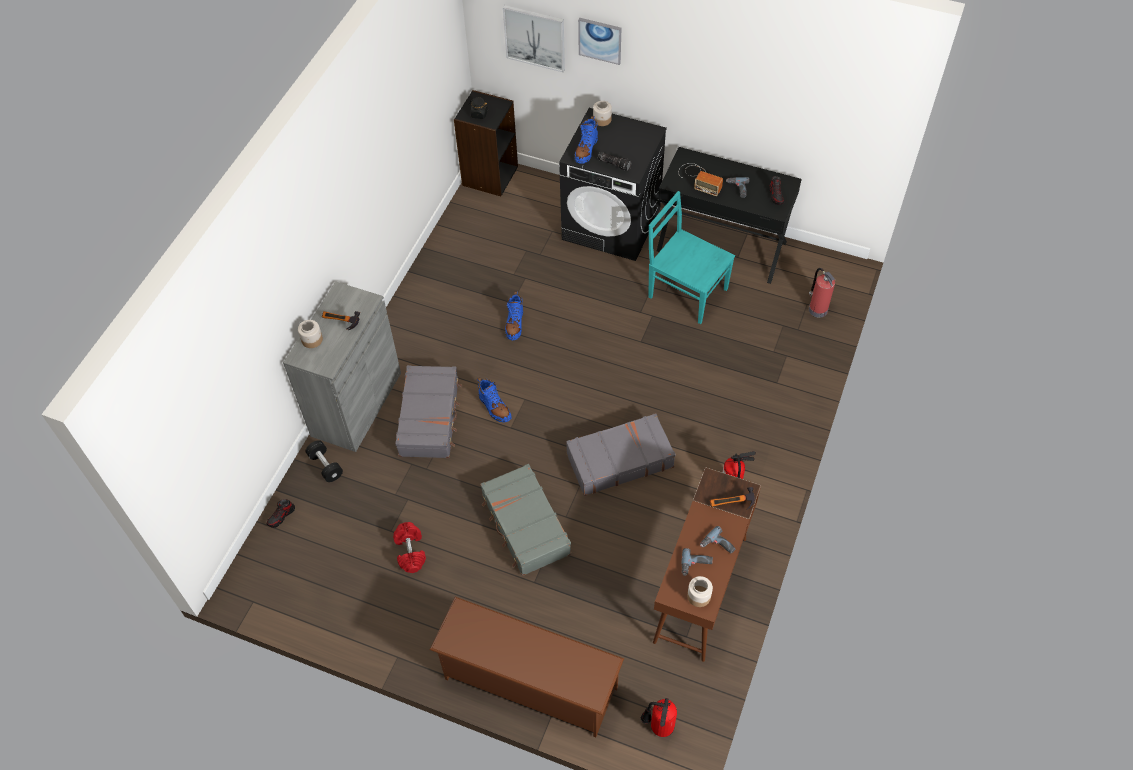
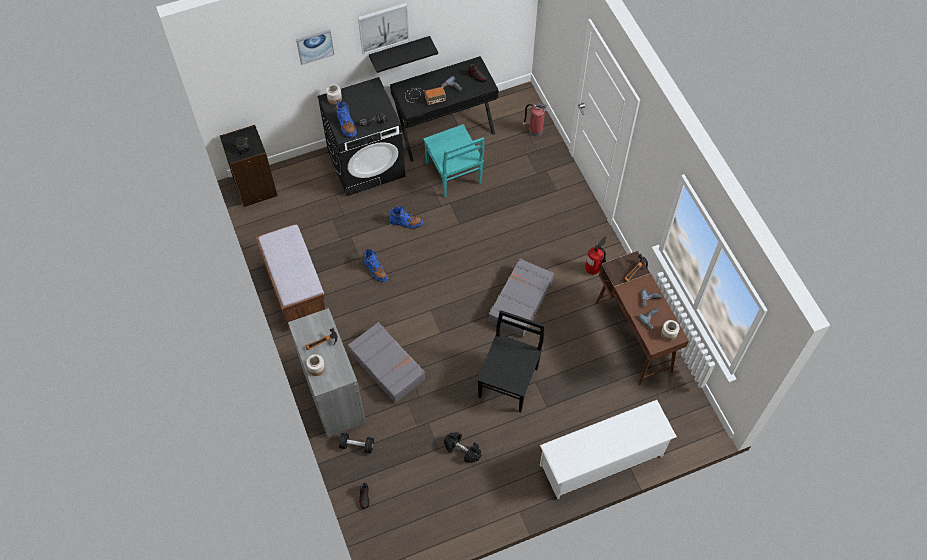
camera: 45 degrees left, 5 degrees up
(411, 552) = (462, 450): red dumbbell -> black dumbbell
(426, 289) = (296, 290): none -> brown bench
(494, 407) = (418, 329): blue boot -> blue boot (406, 222)
(525, 525) = (509, 381): grey suitcase -> black chair
(529, 683) = (601, 461): brown shoe rack -> white shoe rack
(535, 37) = (263, 71): picture -> picture (383, 27)
(658, 727) = (685, 424): fire extinguisher -> none
(686, 292) = (454, 174): turquoise chair -> turquoise chair turned 105 degrees counterclockwise
(701, 112) = (400, 52): none -> black shelf

